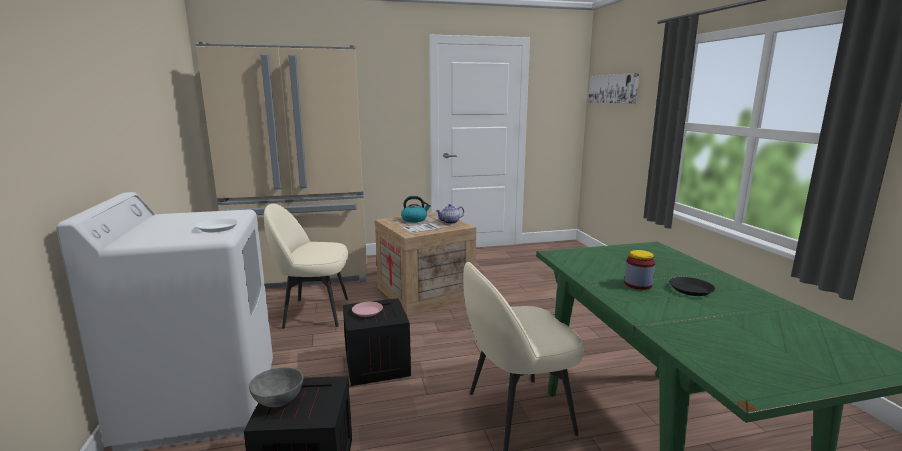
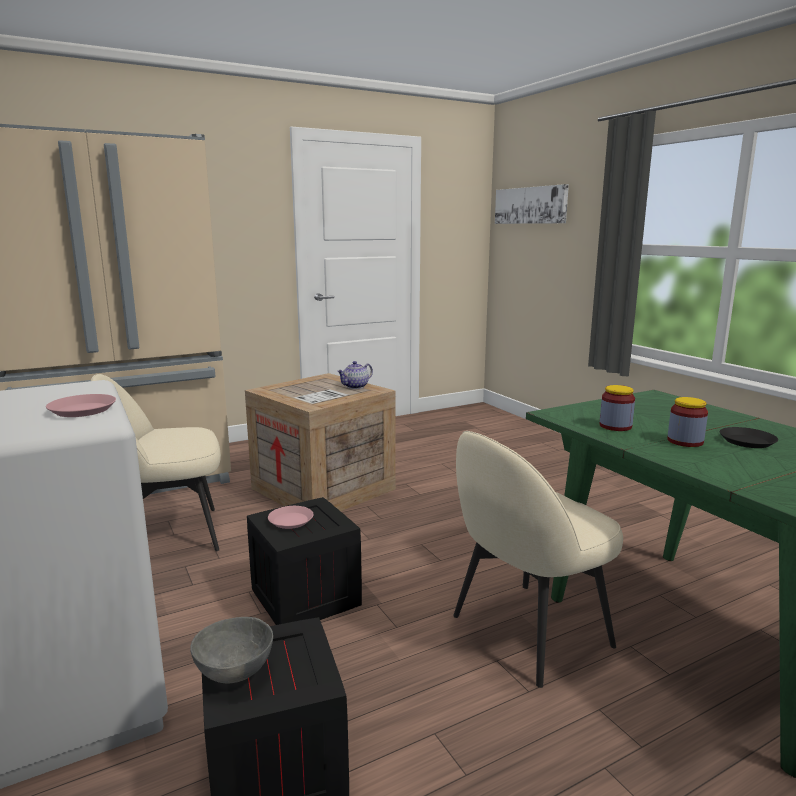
camera: 15 degrees left, 0 degrees up
(218, 228) = (83, 410): white plate -> pink plate
(414, 219) = (303, 386): kettle -> none
(594, 268) = (615, 426): none -> jar

